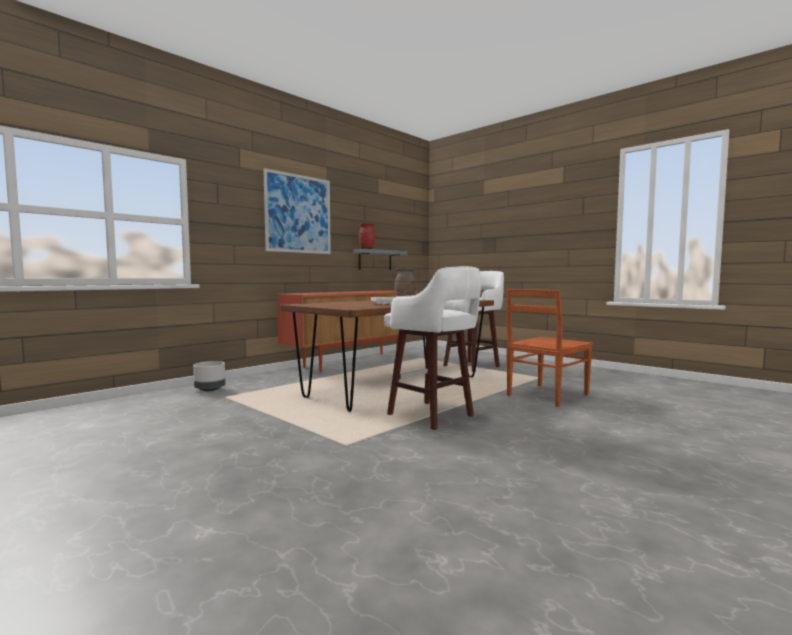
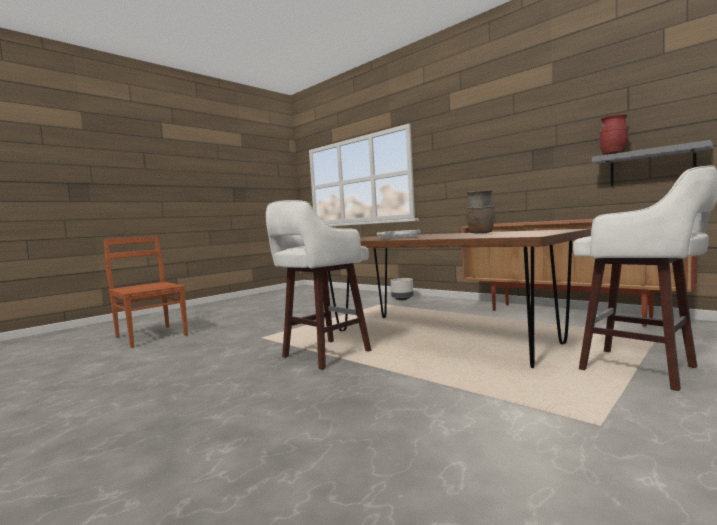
camera: 90 degrees right, 0 degrees up
(298, 214) = (509, 135): picture -> none
(546, 395) = (432, 418): brown chair -> brown chair (151, 336)

